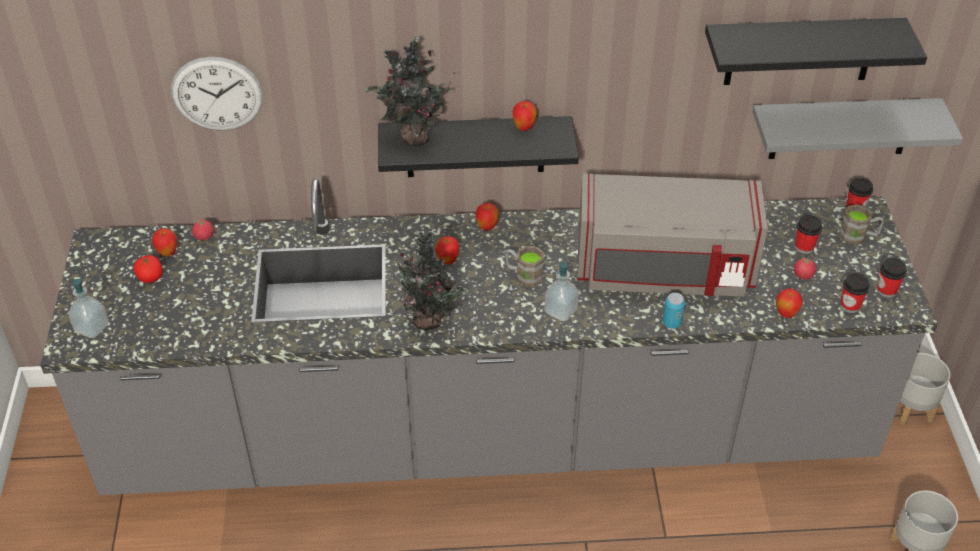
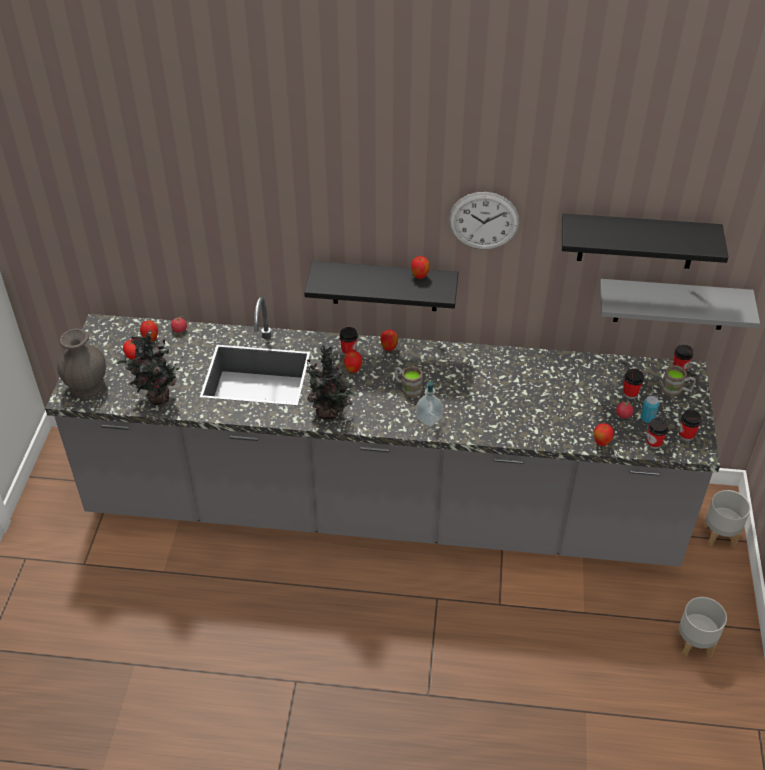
camera: 10 degrees right, 0 degrees up
(92, 328) = (86, 386): soap dispenser -> grey vase
(217, 94) = (195, 226): wall clock -> wall clock (483, 221)
(413, 139) = (334, 275): potted plant -> potted plant (156, 398)
(436, 237) = (349, 351): none -> cup
(664, 270) = (515, 398): grey microwave -> none
(671, 323) = (511, 438): can -> can (647, 418)

